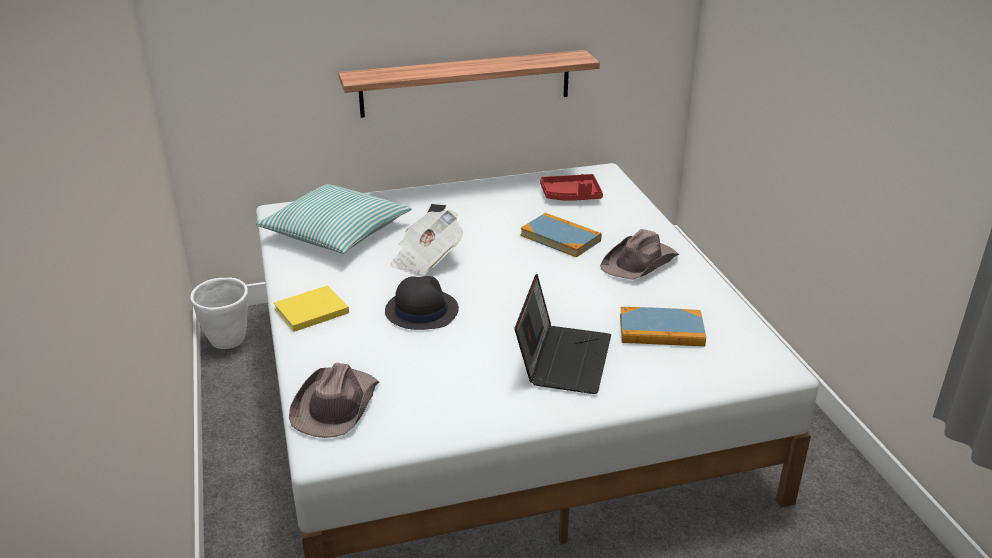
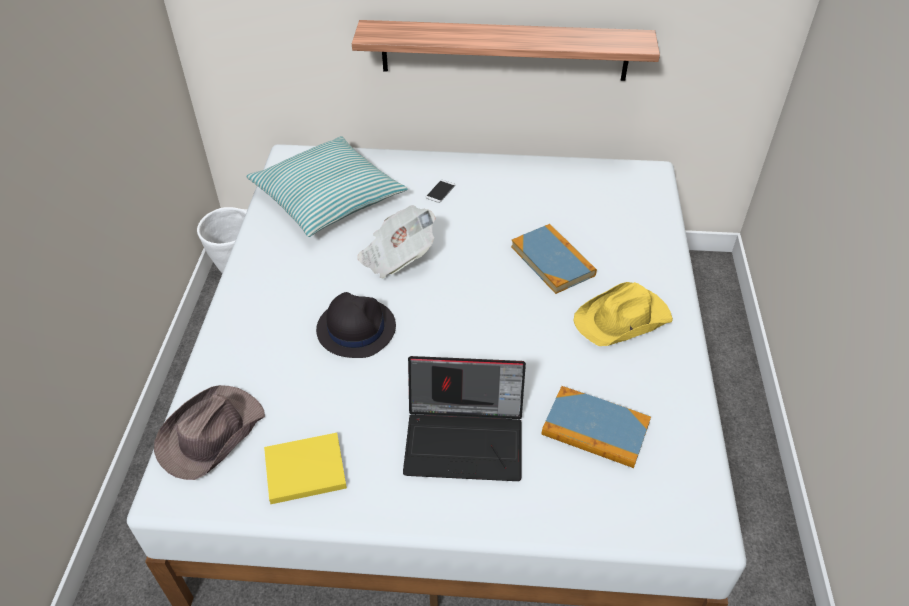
camera: 20 degrees right, 15 degrees up
(309, 311) = (249, 300): yellow book -> yellow book (302, 470)
(563, 358) = (466, 439): laptop -> laptop turned 60 degrees clockwise
(571, 196) = (595, 201): red tray -> none
(640, 262) = (623, 319): brown hat -> yellow hat

